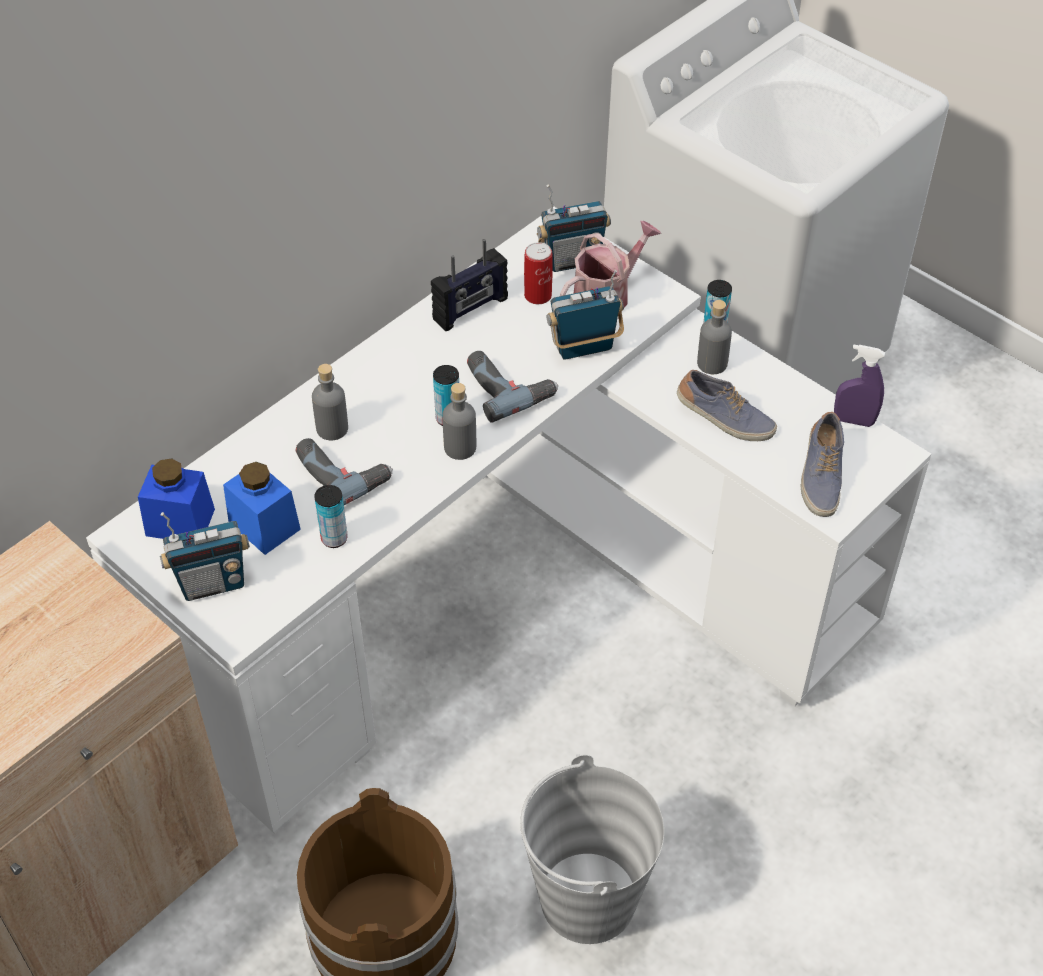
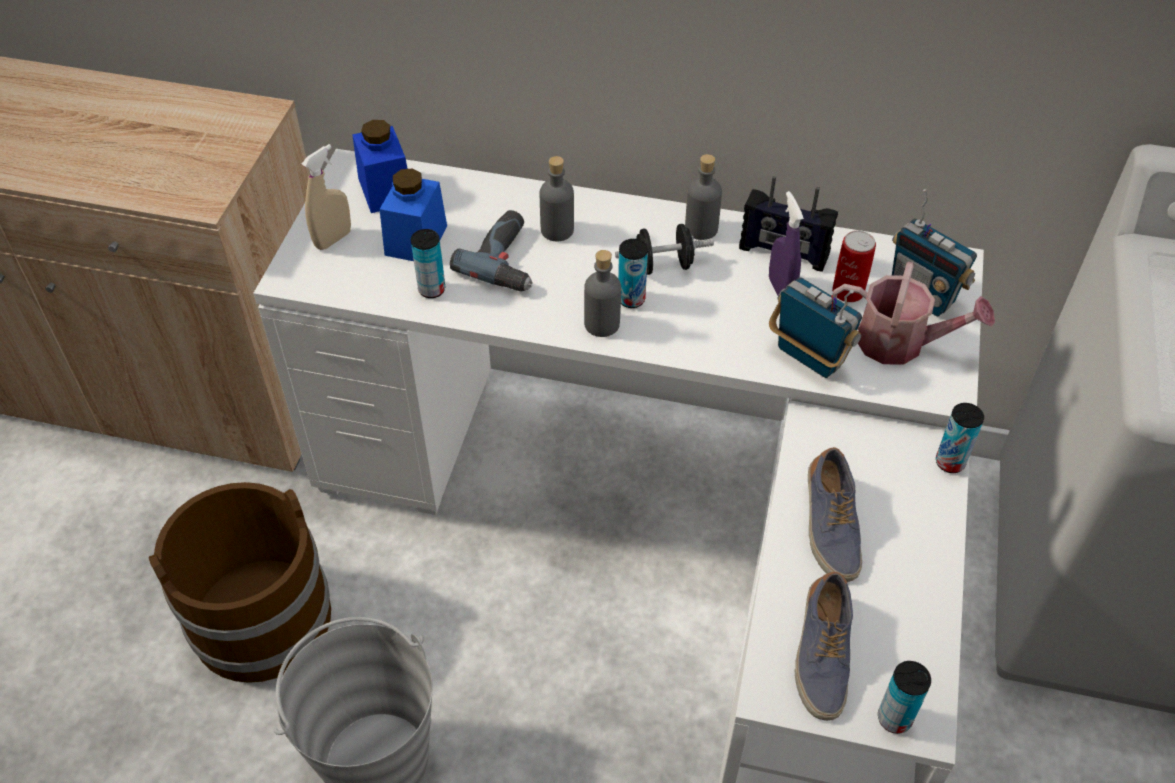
camera: 60 degrees right, 0 degrees up
(212, 583) = (333, 239): radio -> beige spray bottle
(427, 383) = (663, 265): none -> black dumbbell
(508, 387) = (707, 323): power drill -> none
(712, 363) = (901, 480): grey bottle -> grey bottle (701, 228)
(820, 476) = (821, 655): shoe -> shoe turned 60 degrees counterclockwise
(854, 420) = (936, 655): purple spray bottle -> purple spray bottle (780, 289)
(886, 464) = (894, 718): none -> can

